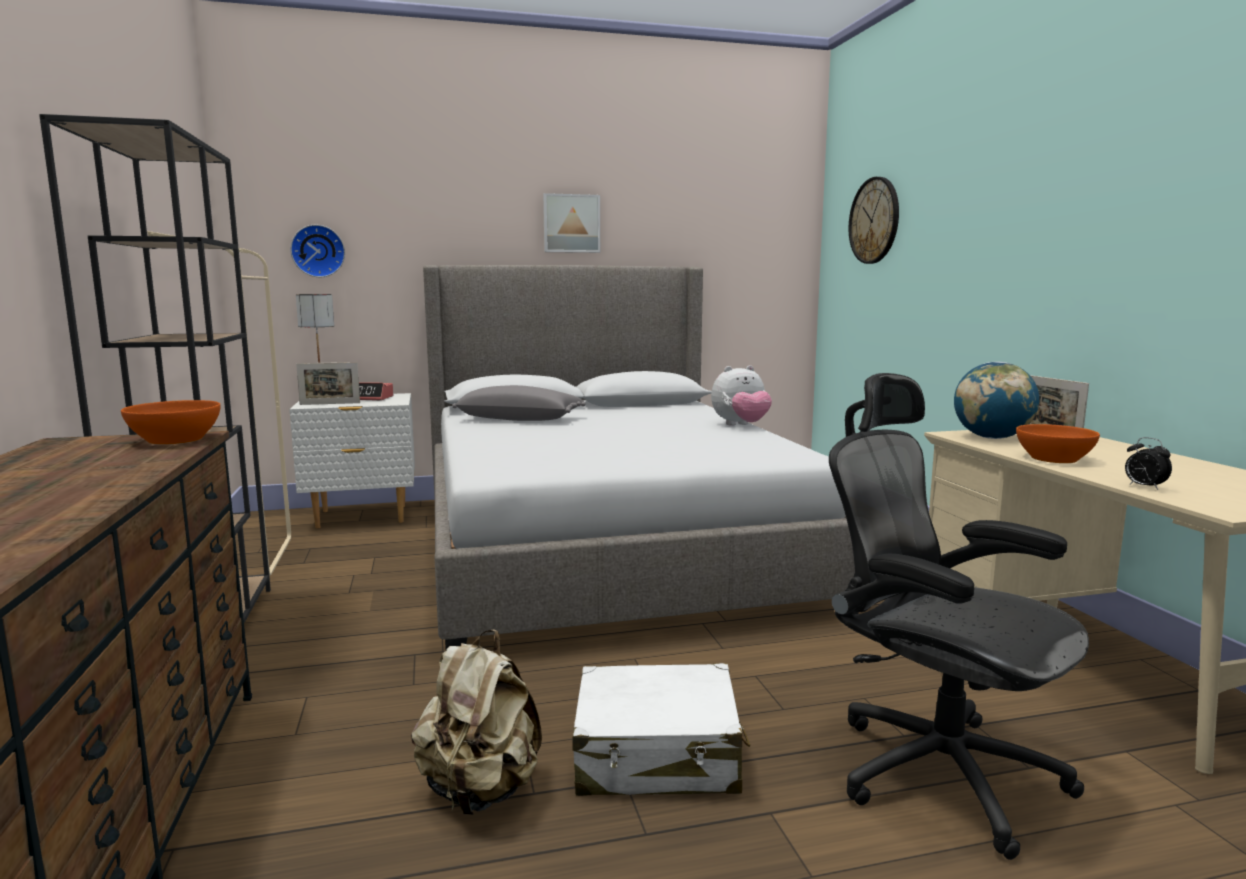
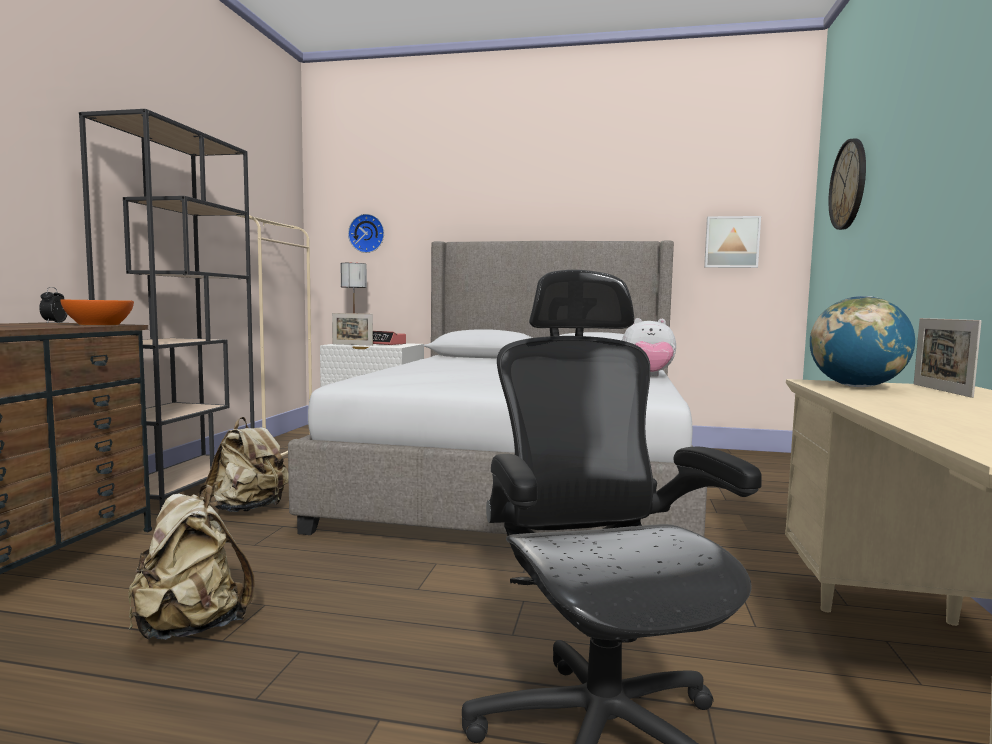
camera: 25 degrees right, 5 degrees down
(341, 643) = (249, 509): none -> beige backpack
(520, 419) = (468, 361): grey pillow -> none
(571, 223) = (560, 207): picture -> picture (731, 242)
(657, 756) = (350, 641): white suitcase -> none
(1054, 459) = (886, 403): orange bowl -> none
(1143, 487) = (943, 429): alarm clock -> alarm clock (54, 323)

